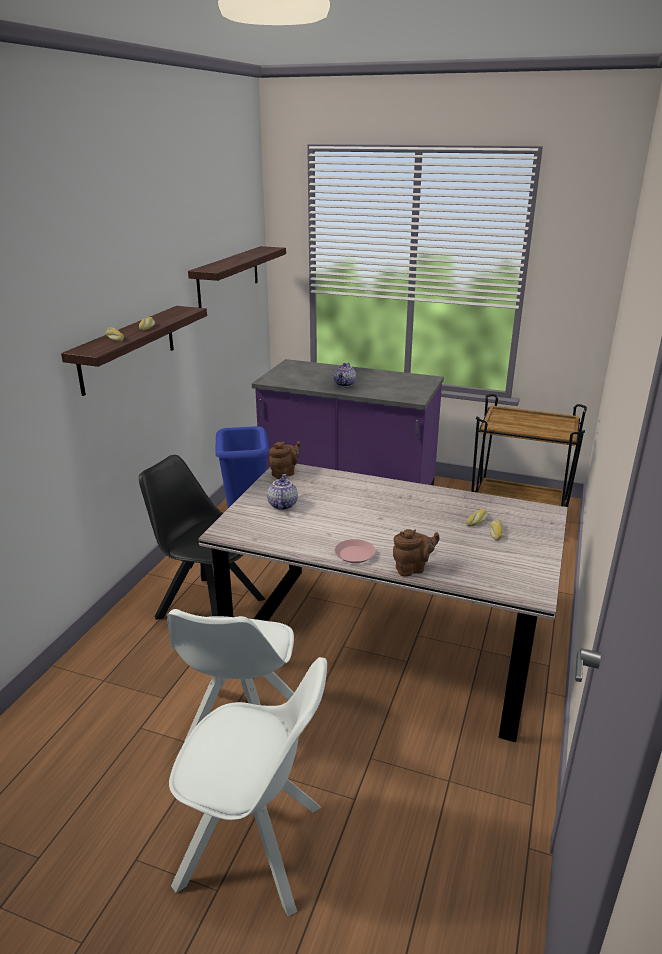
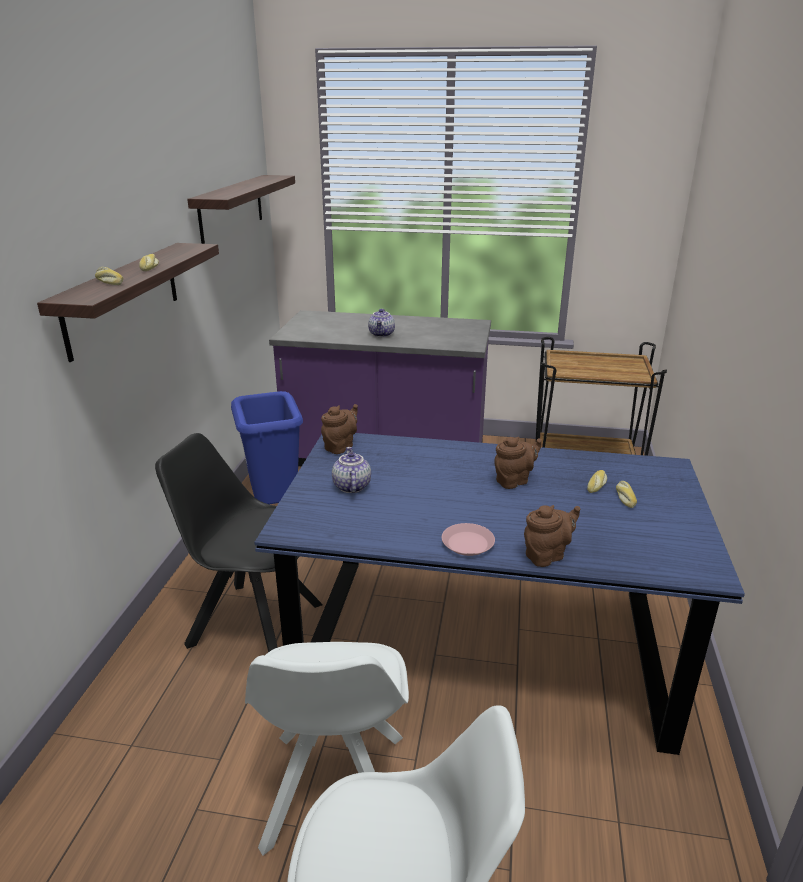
camera: 10 degrees left, 0 degrees up
(384, 643) = (483, 644): grey dining table -> blue dining table
(411, 512) = (514, 481): none -> brown teapot

